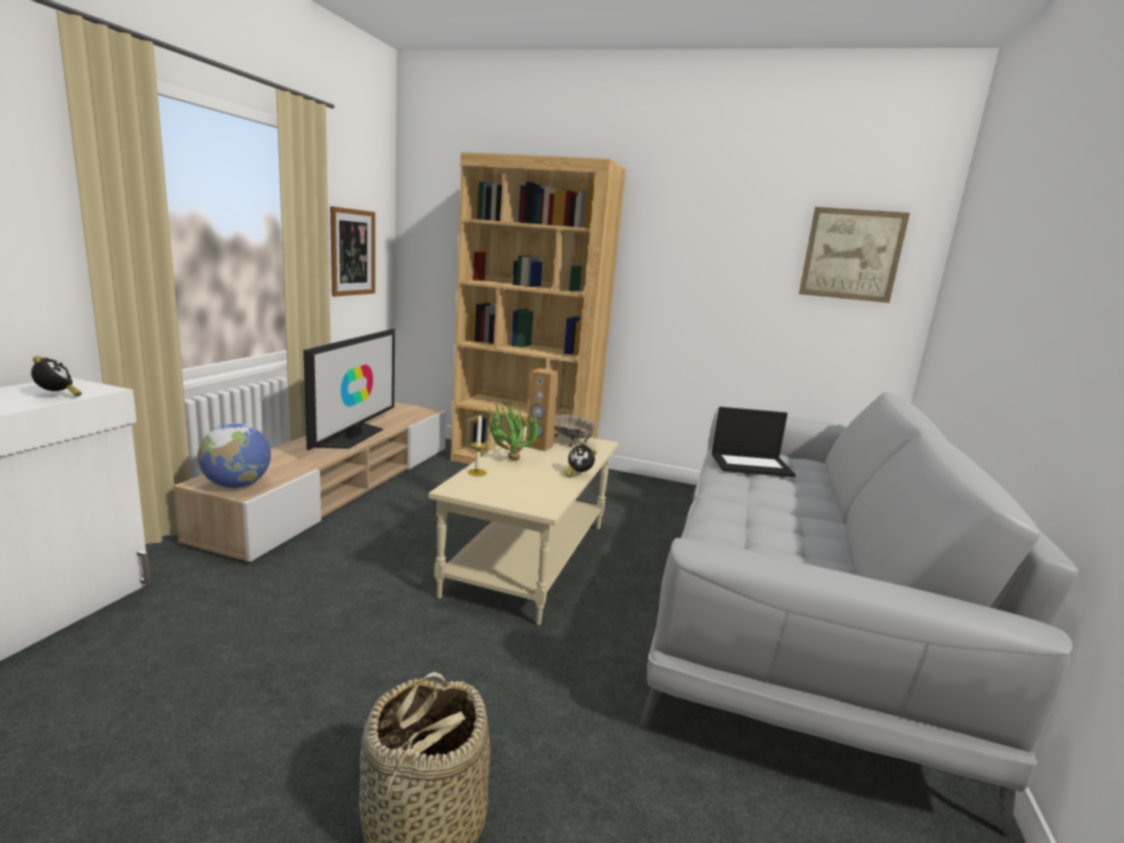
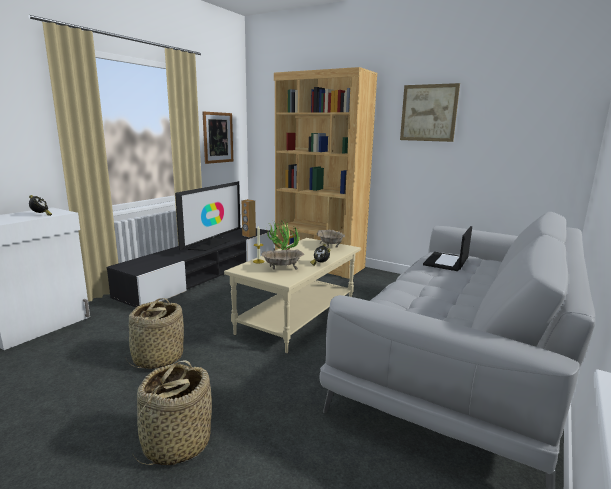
camera: 15 degrees right, 0 degrees up
(237, 485) = (137, 267): globe -> none
(319, 657) = (158, 358): none -> basket
(340, 488) = (205, 274): beige tv stand -> black tv stand
(524, 484) = (282, 268): none -> beige bowl
(539, 446) = (306, 248): brown speaker -> brown speaker (248, 235)
(752, 465) = (446, 262): laptop -> laptop turned 105 degrees clockwise
(851, 254) = (533, 116): picture -> picture (428, 113)

